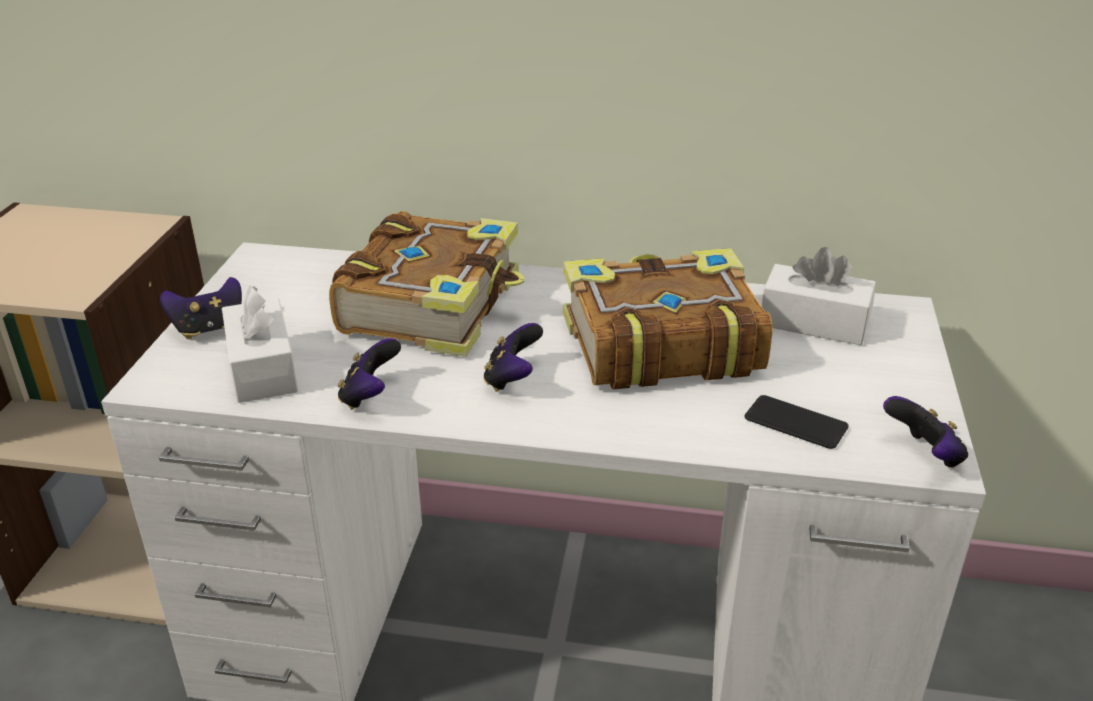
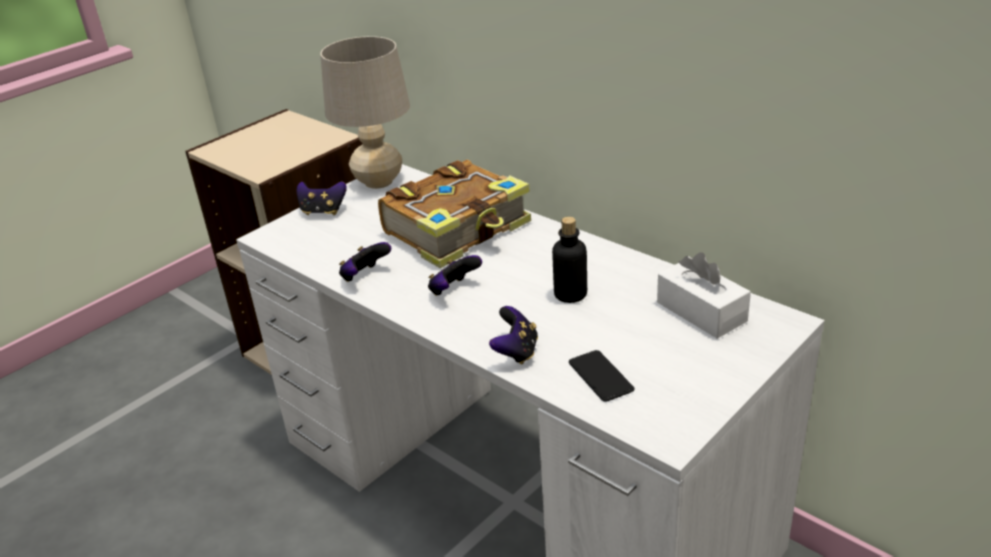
camera: 35 degrees right, 0 degrees up
(253, 272) = (379, 182): none -> beige table lamp
(262, 368) = (327, 243): white tissue box -> none
(658, 343) = (570, 294): book -> bottle
(923, 455) = (666, 429): game controller -> game controller (516, 352)

